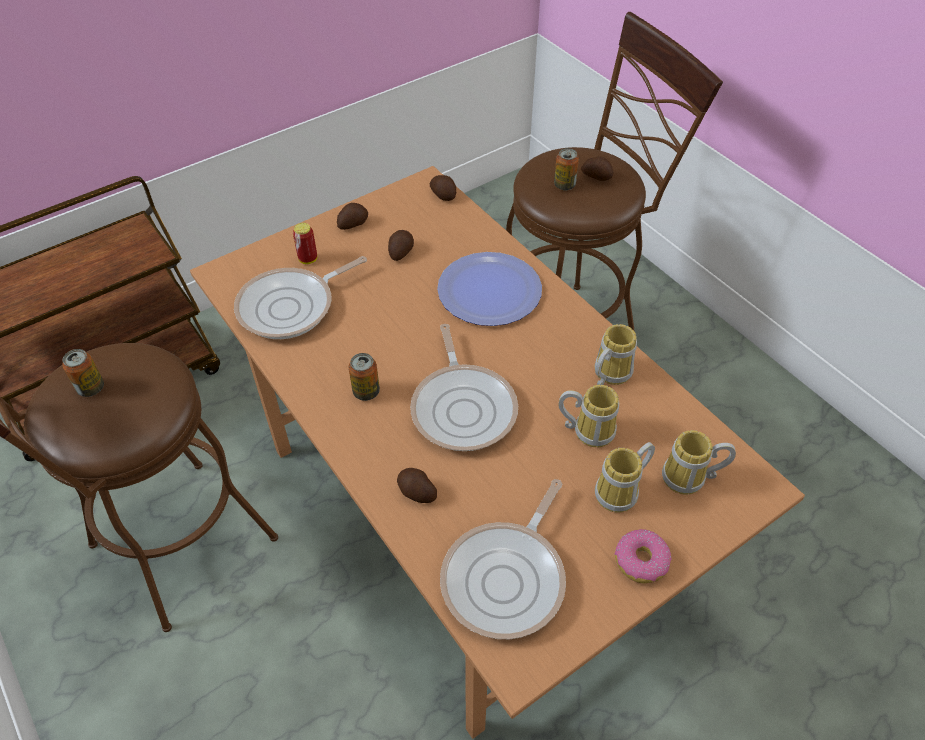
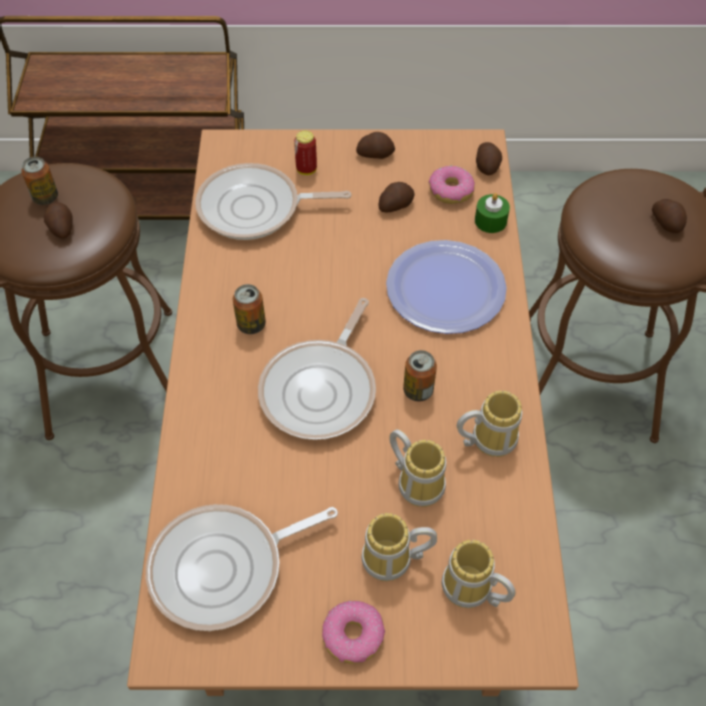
camera: 35 degrees right, 5 degrees up
(416, 492) = (215, 442): potato -> potato (61, 227)
(433, 223) = (450, 191): none -> donut
(479, 230) = (490, 221): none -> green candle
(564, 185) = (621, 216): can -> can (418, 390)

